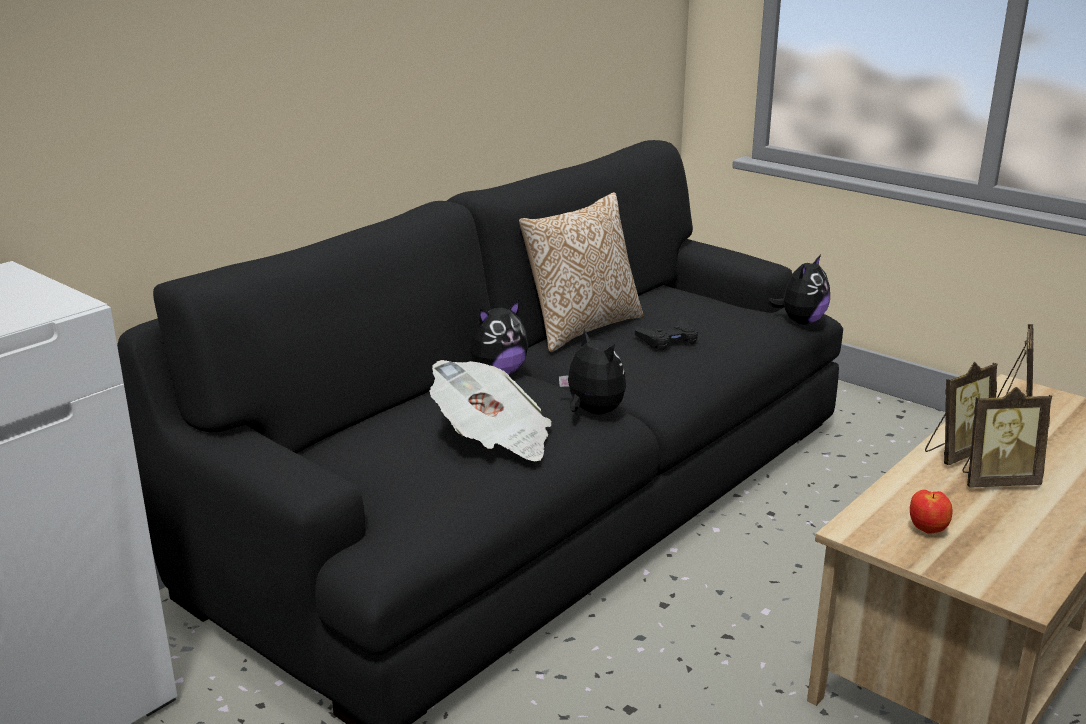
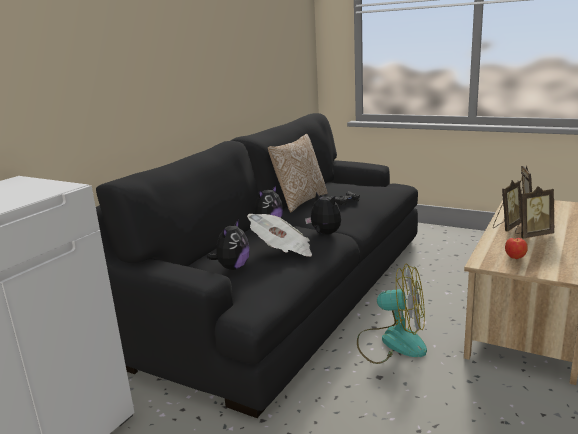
camera: 10 degrees left, 5 degrees down
(684, 642) = (392, 342): none -> fan
(800, 321) = (400, 188): plush toy -> plush toy (232, 267)

